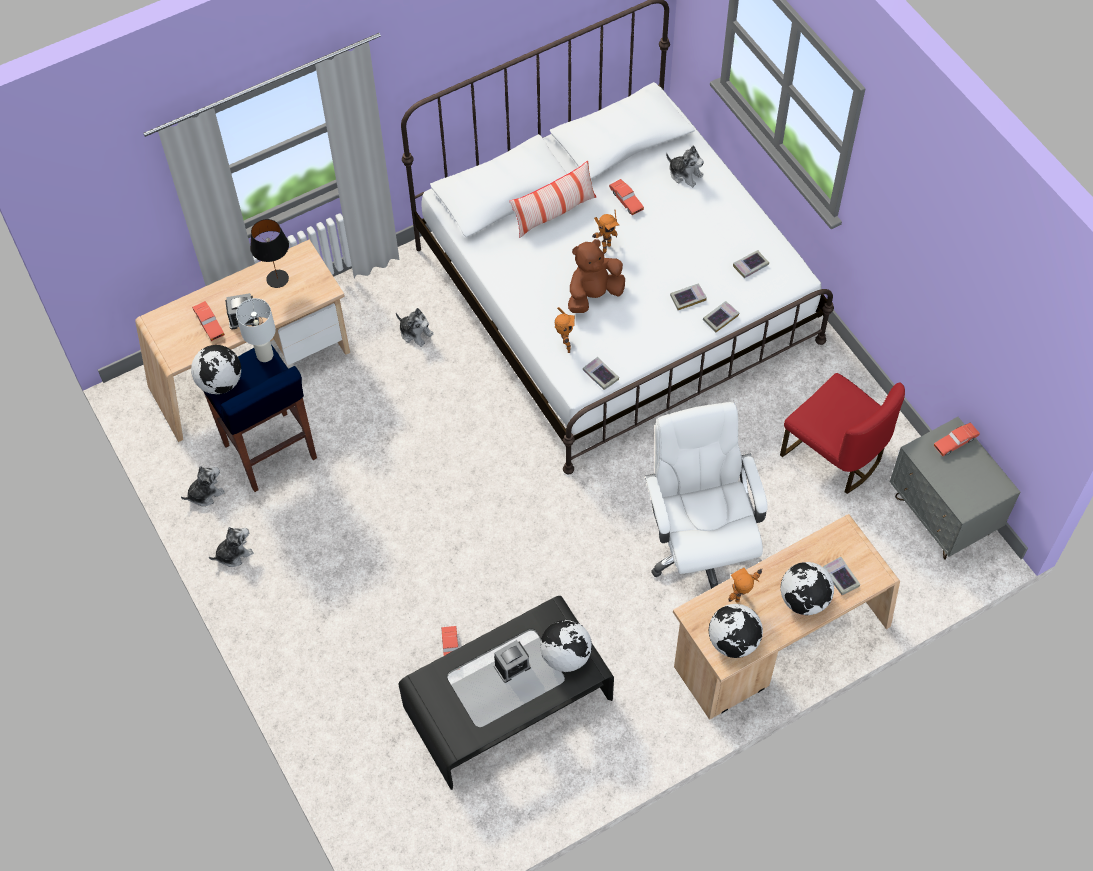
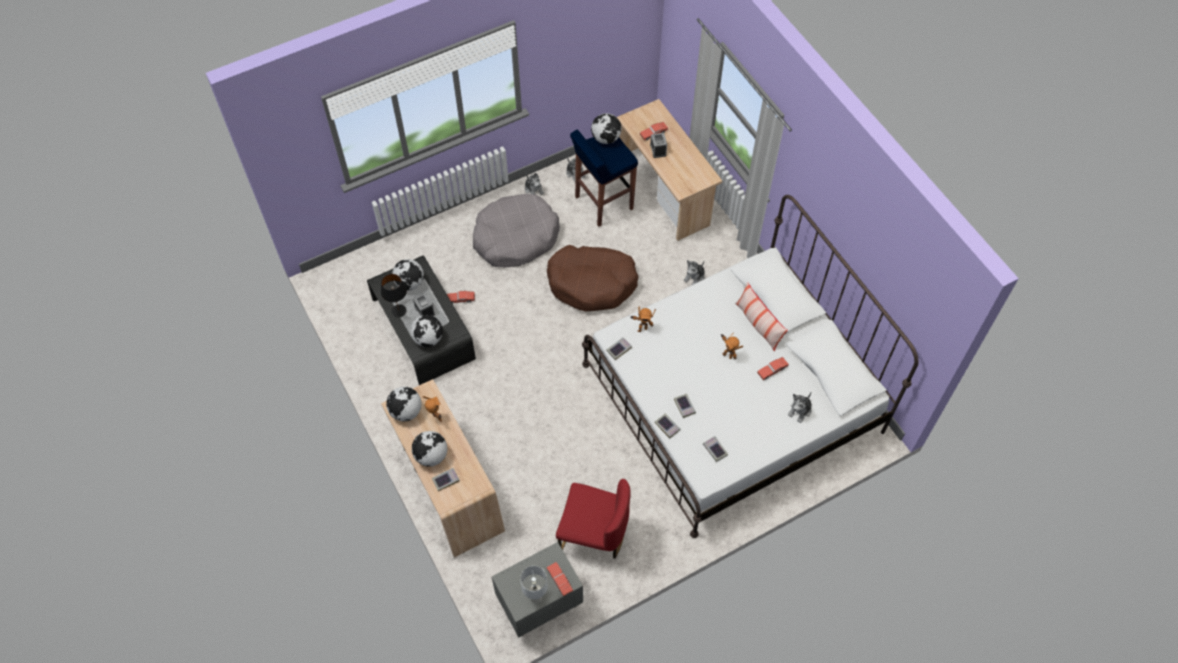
camera: 90 degrees right, 0 degrees up
(264, 355) = (626, 158): white table lamp -> white table lamp (535, 597)
(277, 279) = (689, 165): black table lamp -> black table lamp (398, 310)
(332, 576) = (515, 238): none -> grey dog bed
(423, 465) = (592, 283): none -> brown dog bed
(459, 694) = (410, 283): none -> globe
(593, 295) = (686, 347): brown plush toy -> none
(699, 547) = (523, 441): white office chair -> none
(834, 455) = (593, 534): red chair -> red chair turned 120 degrees counterclockwise

